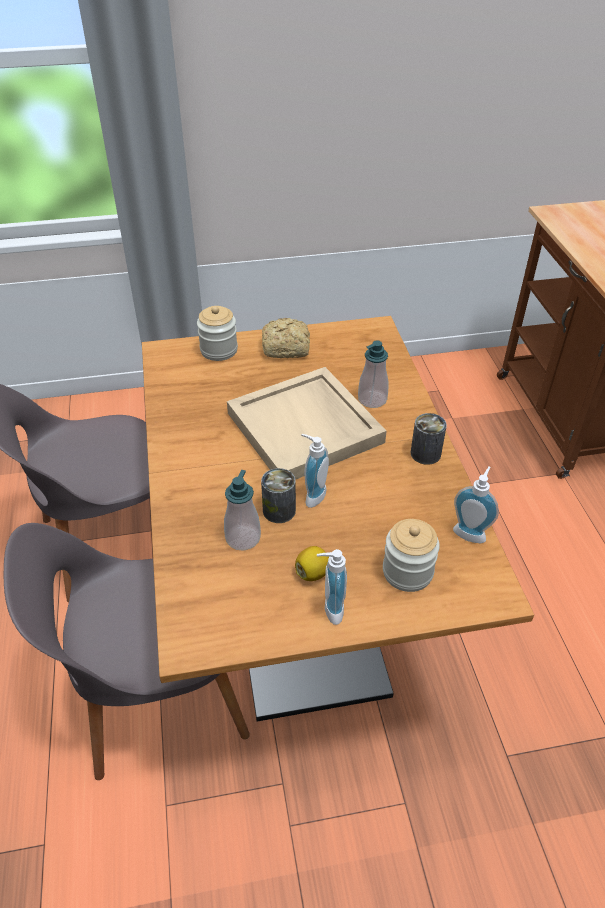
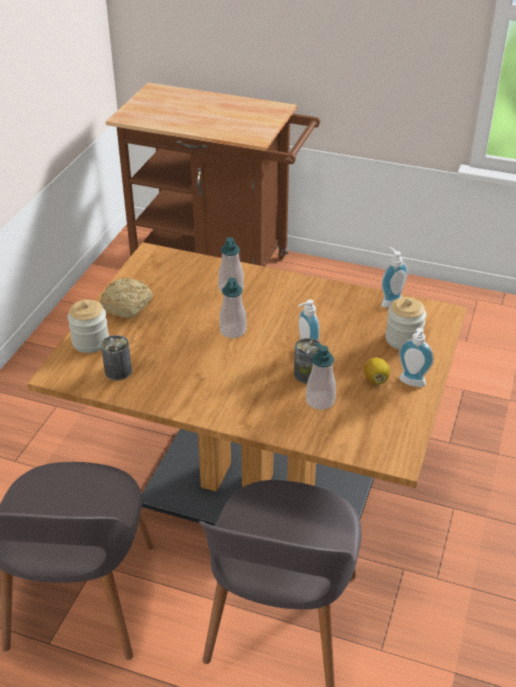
camera: 60 degrees left, 5 degrees down
(306, 428) = (233, 330): beige tray -> soap dispenser
(425, 453) = (307, 289): can -> can (118, 371)

